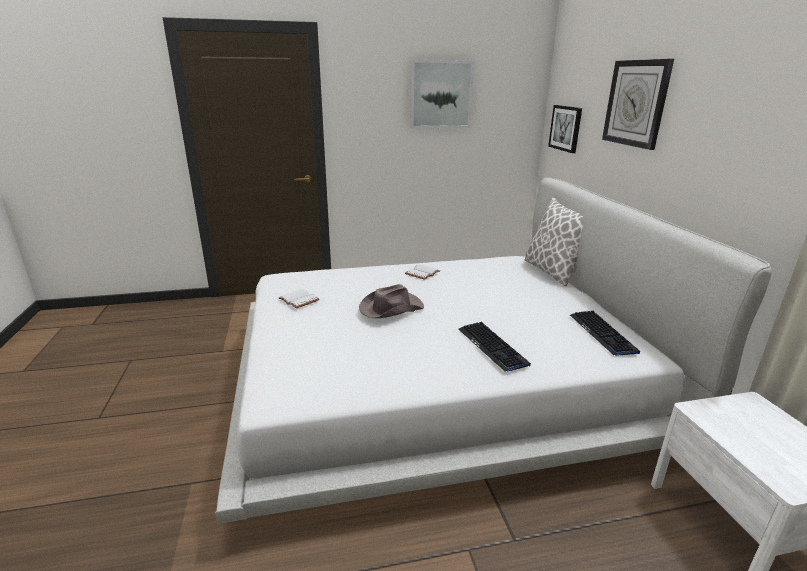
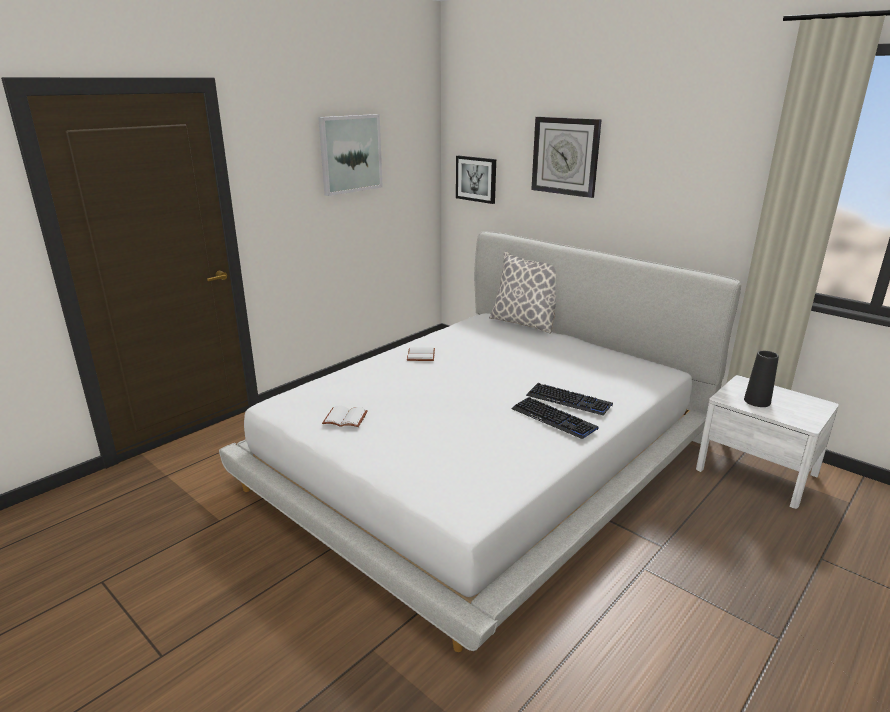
camera: 35 degrees left, 0 degrees up
(390, 308) = (446, 396): brown hat -> none
(602, 333) = (622, 364): keyboard -> keyboard (553, 419)
(743, 430) = (757, 401): none -> black vase

